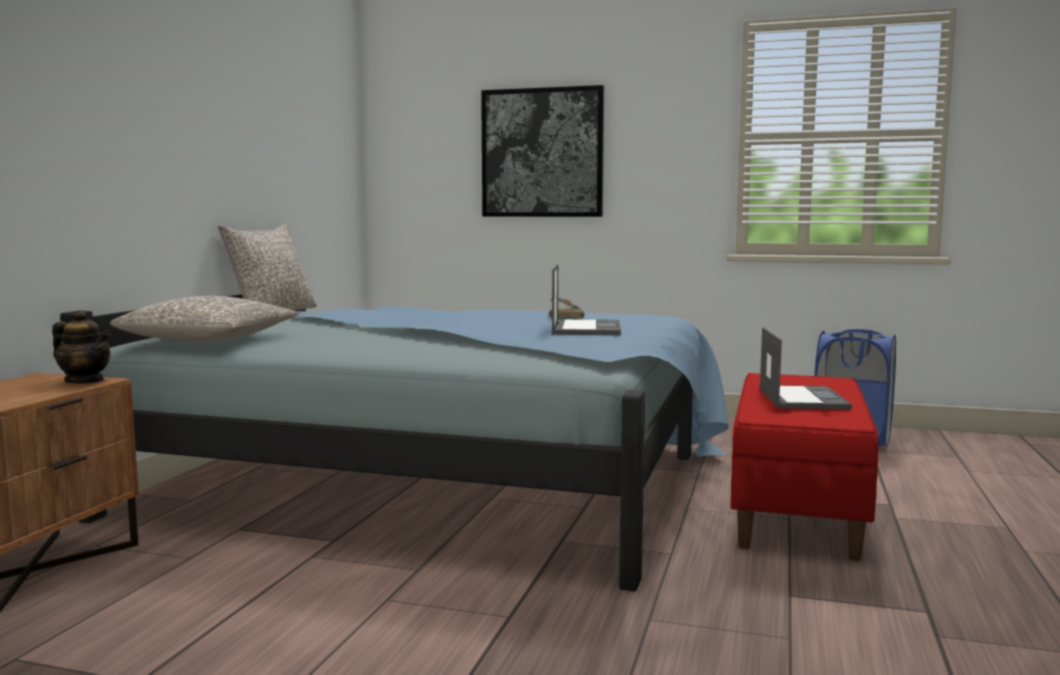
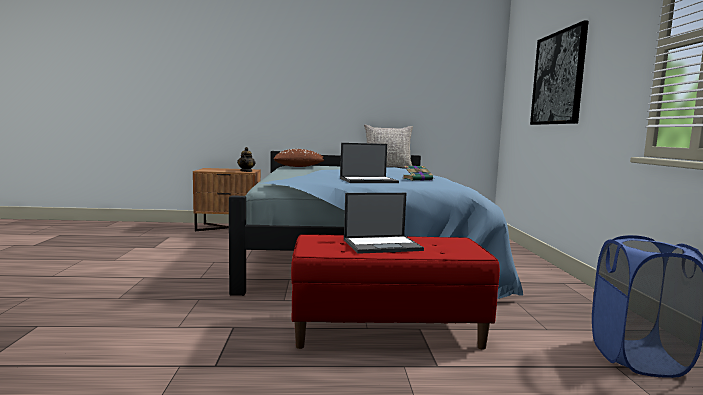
camera: 70 degrees right, 0 degrees up
(210, 340) = (299, 166): grey pillow -> brown pillow

